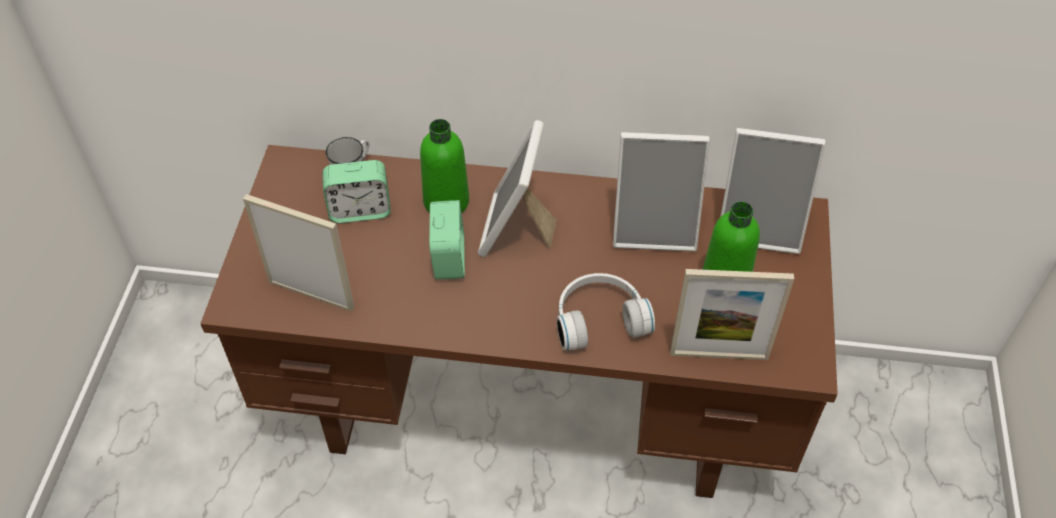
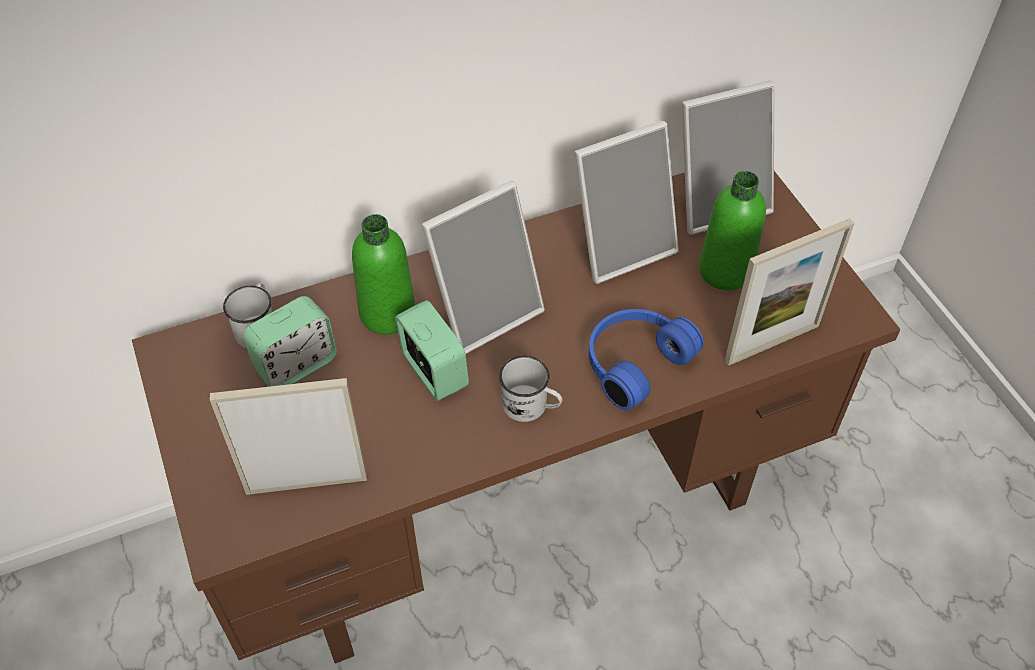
camera: 30 degrees left, 0 degrees up
(499, 315) = (531, 406): none -> white mug
(516, 230) = (484, 310): picture frame -> picture frame turned 105 degrees counterclockwise
(599, 318) = (633, 362): white headphones -> blue headphones

